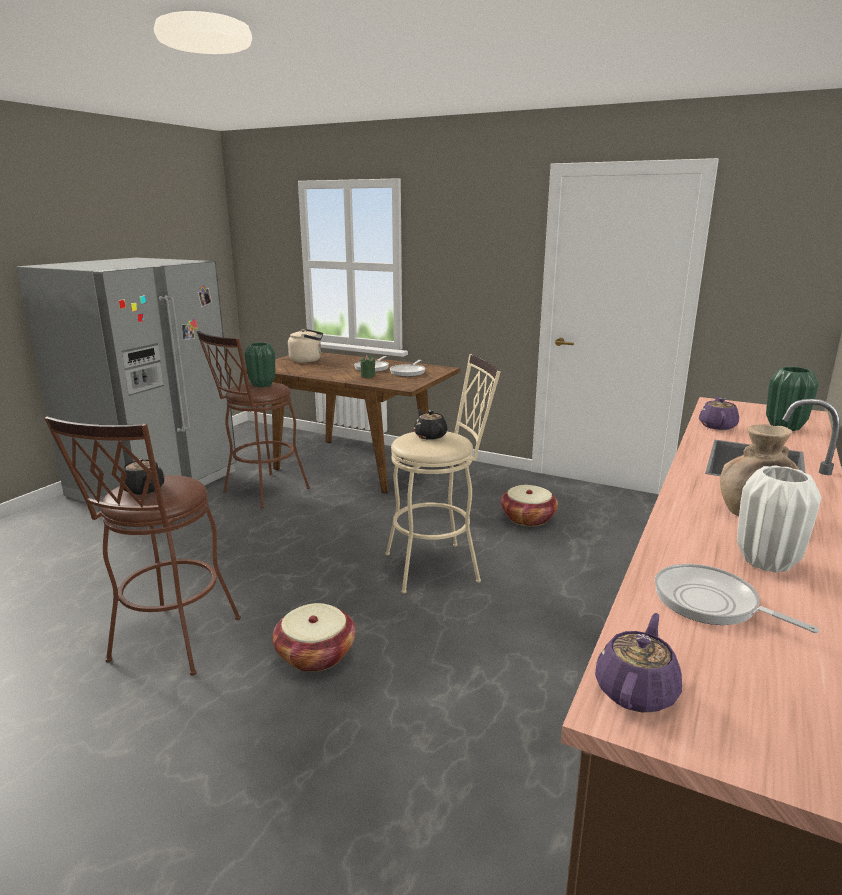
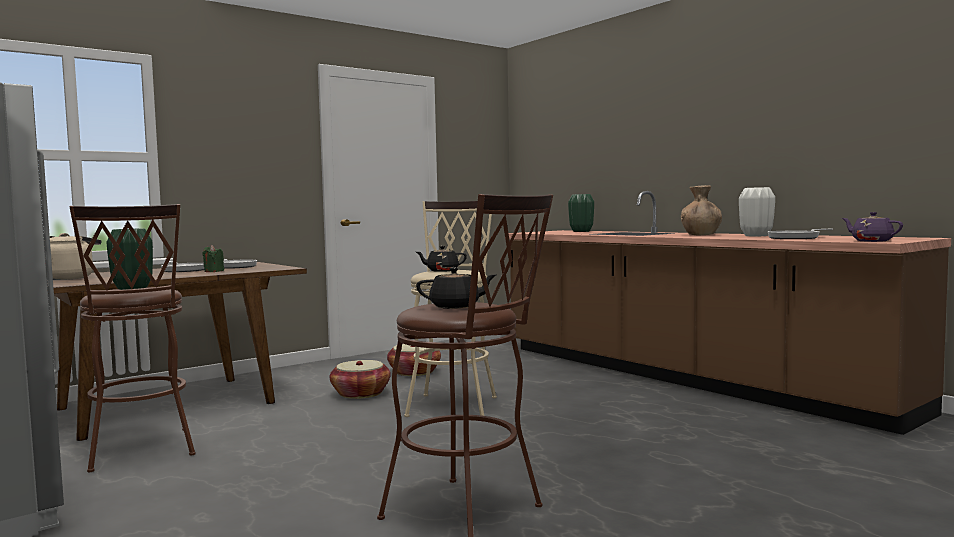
camera: 65 degrees left, 15 degrees down
(315, 654) = (551, 456): basket -> basket (361, 393)
(717, 426) = (566, 233): purple teapot -> none

